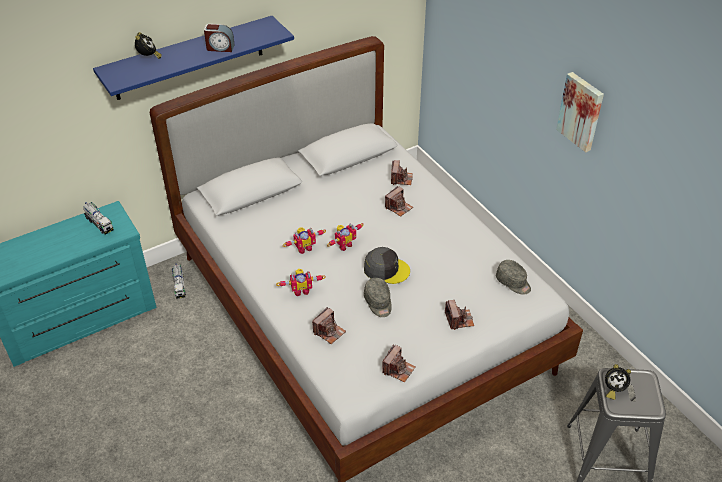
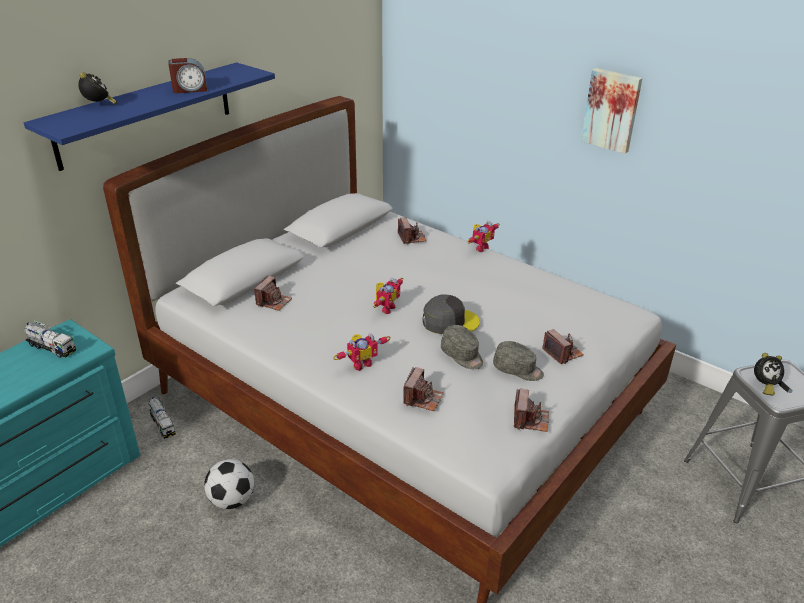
camera: 20 degrees left, 10 degrees down
(206, 360) = (232, 500): none -> football
(304, 248) = (339, 320): toy robot -> toy robot (480, 247)
(398, 207) = (425, 263): camera -> camera (273, 302)
(513, 282) = (594, 306): grey cap -> grey cap (518, 370)

